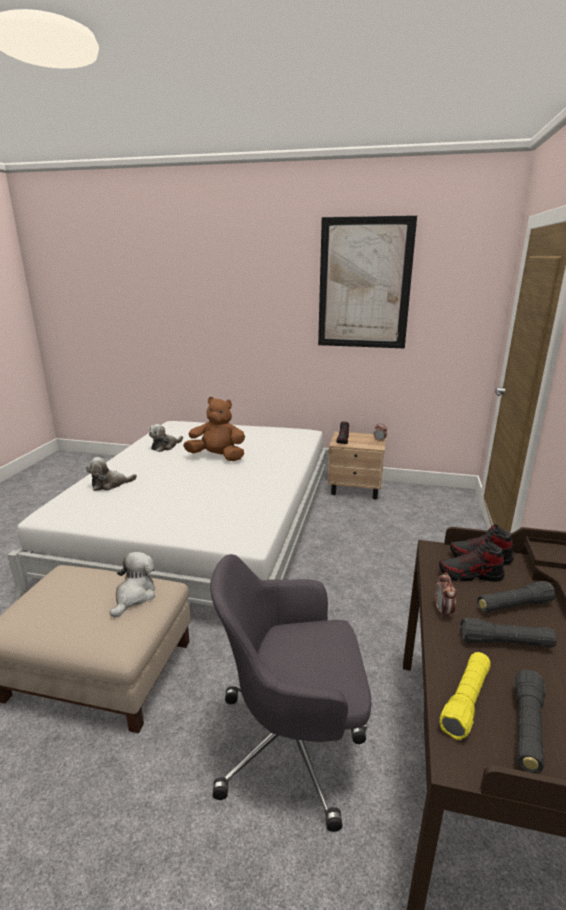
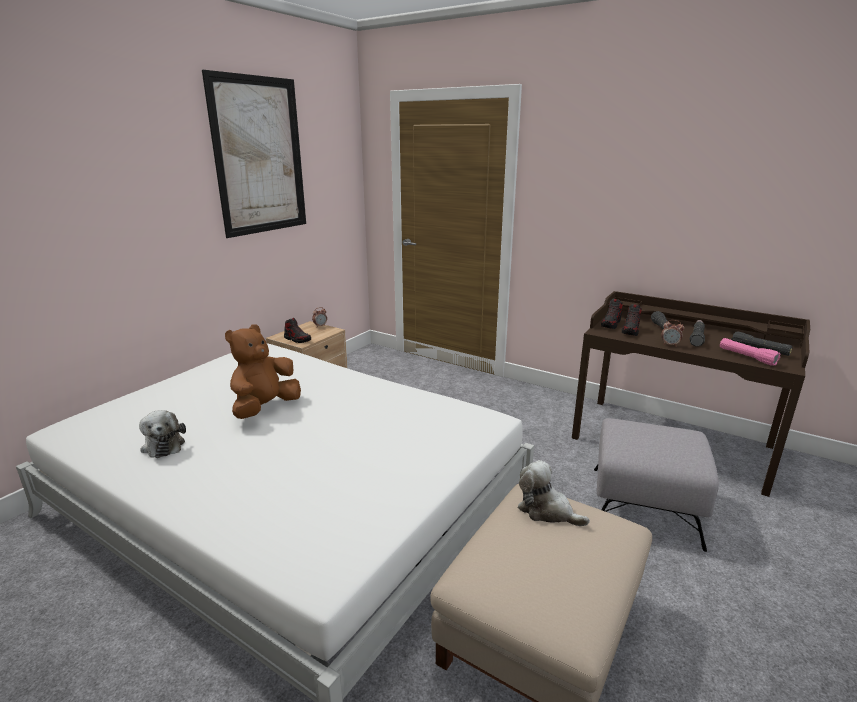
camera: 70 degrees left, 0 degrees up
(110, 484) = (260, 505): plush toy -> none
(293, 743) = (643, 505): grey office chair -> grey ottoman
(466, 701) = (746, 357): yellow flashlight -> pink flashlight

